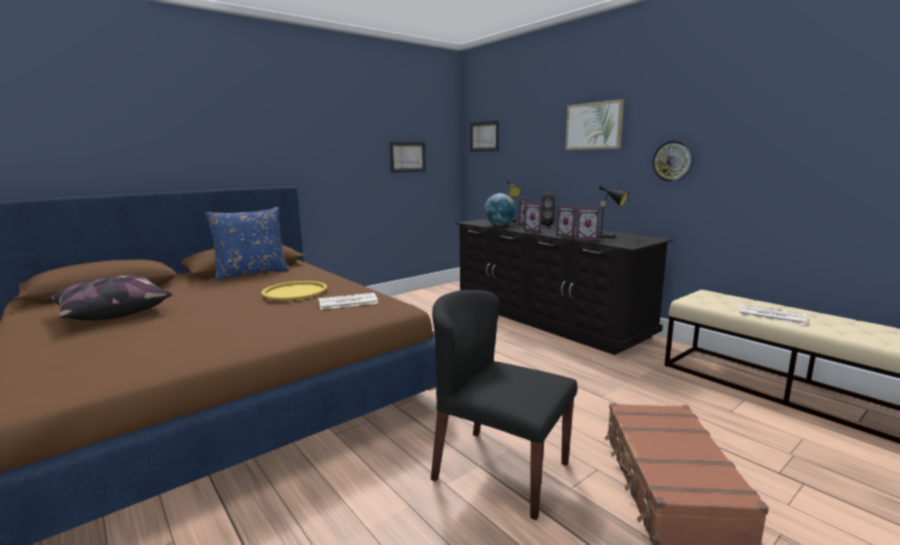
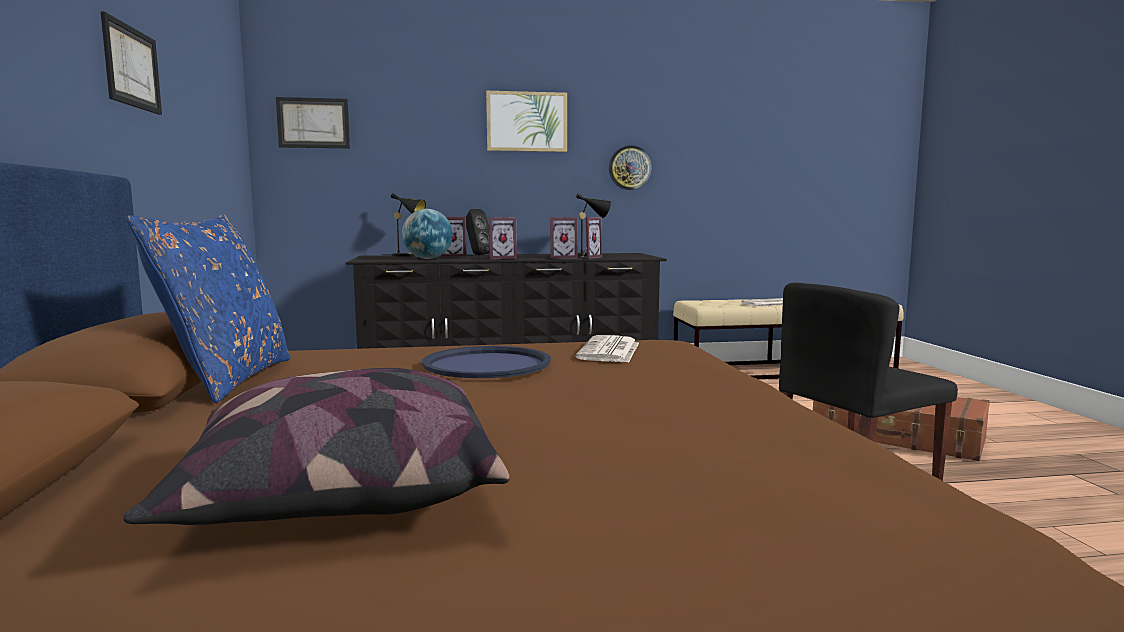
camera: 60 degrees left, 5 degrees down
(295, 291) = (486, 364): yellow tray -> blue tray
(407, 157) = (210, 143): picture -> picture (131, 67)

